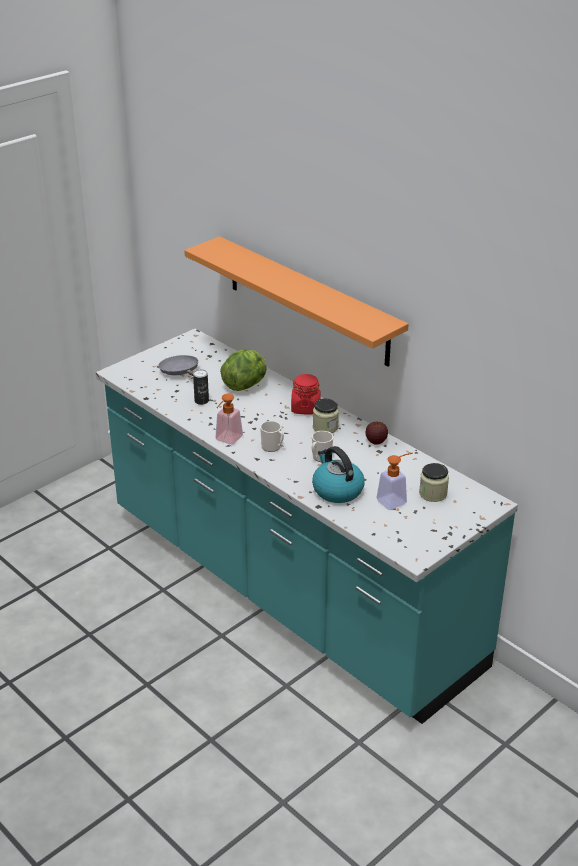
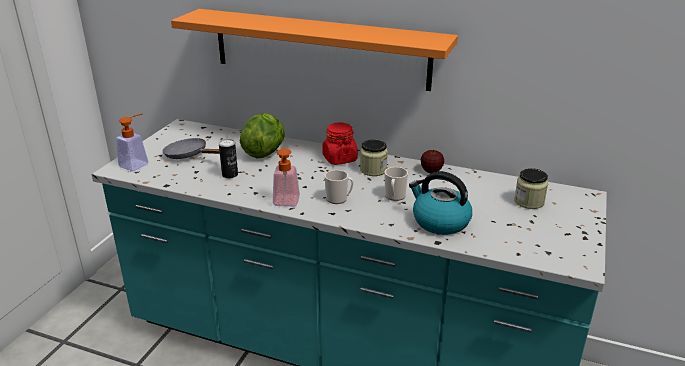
camera: 25 degrees left, 5 degrees down
(395, 500) = (503, 216): soap dispenser -> soap dispenser (137, 163)

